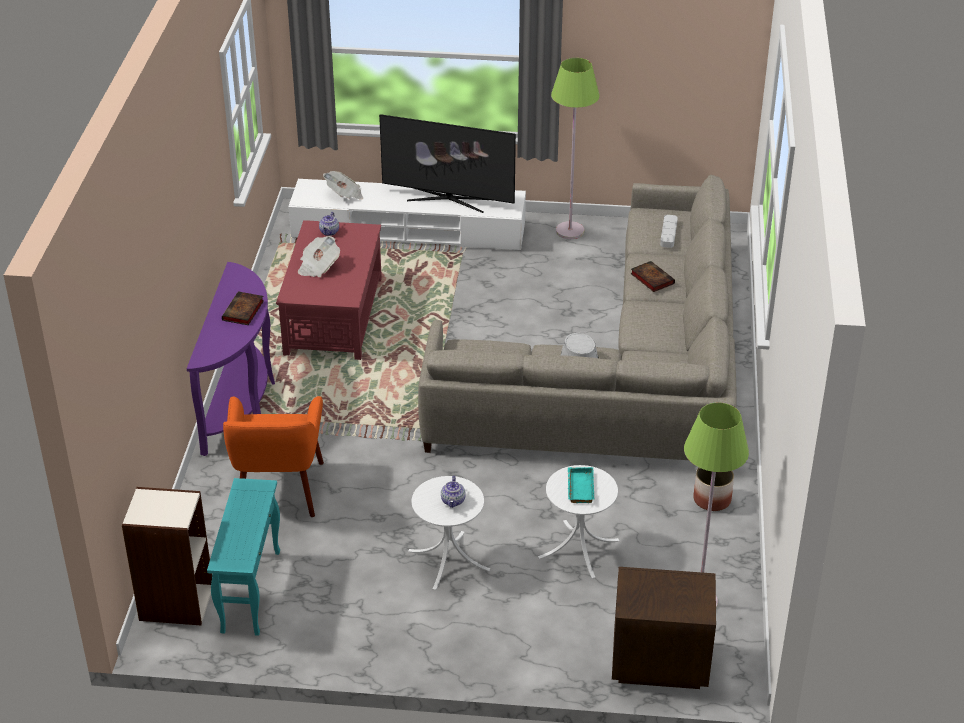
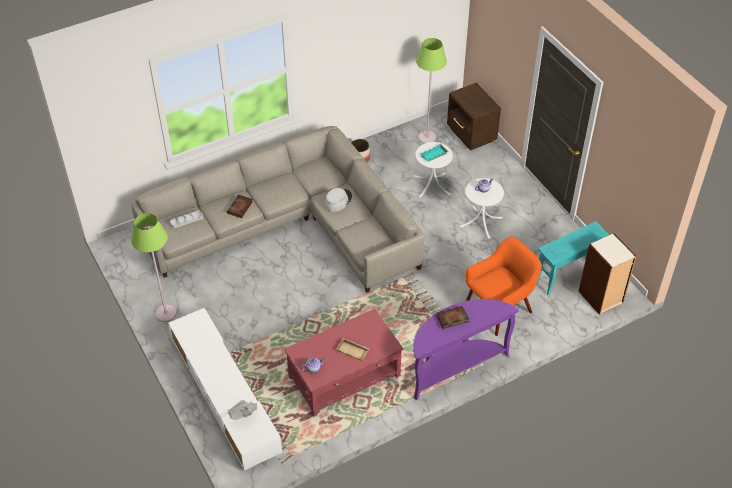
camera: 125 degrees left, 10 degrees up
(318, 267) = (353, 350): newspaper -> beige tray
(448, 200) = (208, 355): television -> none

